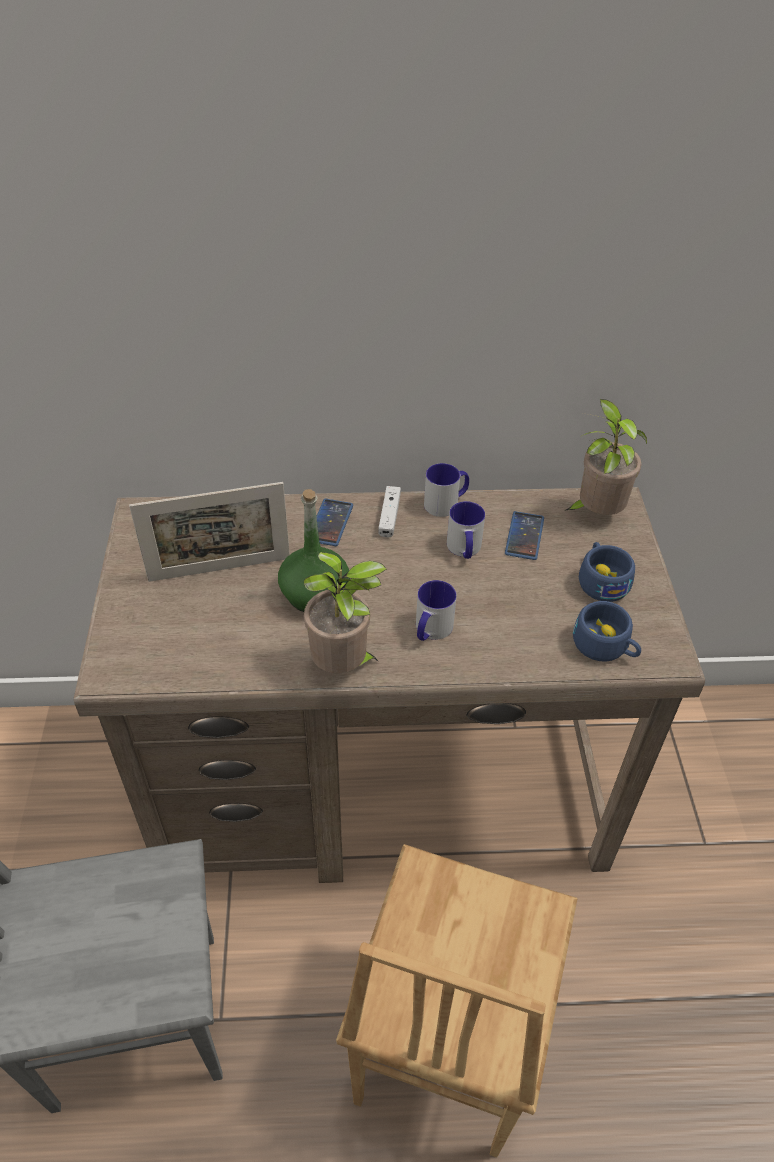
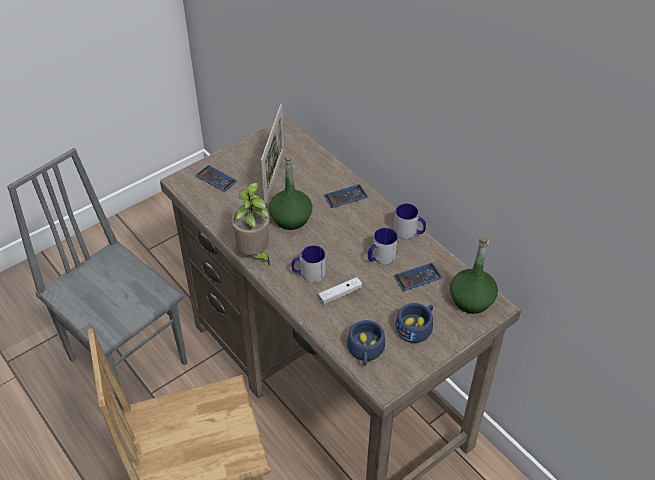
camera: 55 degrees right, 0 degrees up
(151, 632) = (216, 179): none -> phone
(220, 569) = (274, 177): picture frame -> picture frame turned 120 degrees counterclockwise
(389, 516) = (374, 215): white game controller -> white game controller (340, 294)
(595, 513) = (471, 300): potted plant -> green bottle

